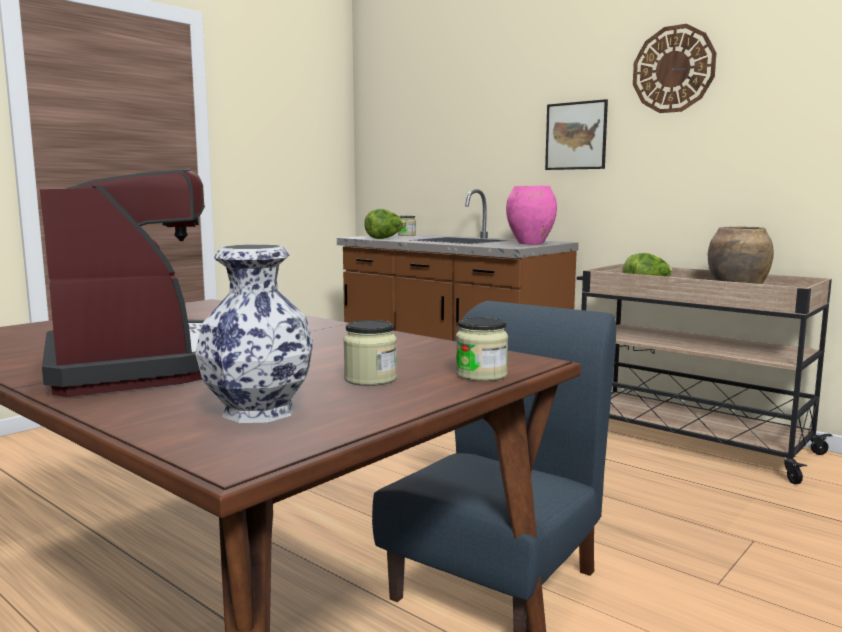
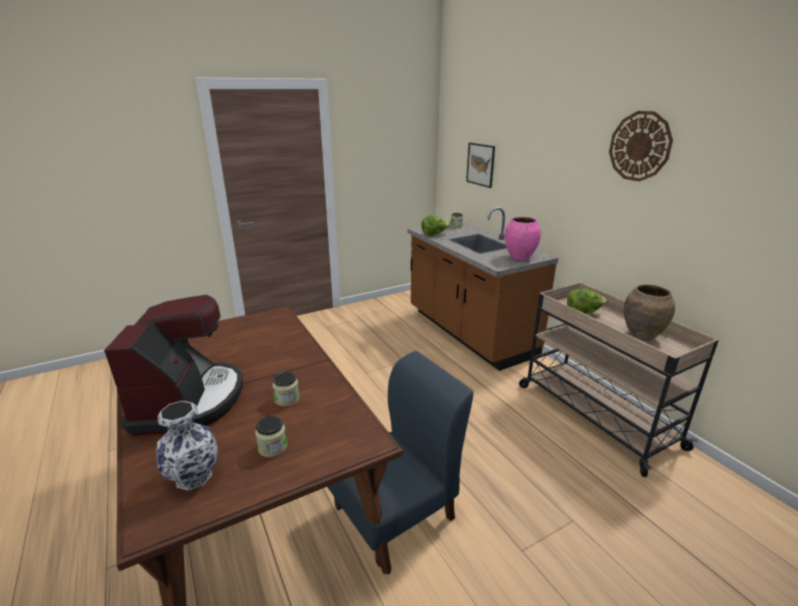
camera: 20 degrees right, 15 degrees up
(481, 375) = (330, 456): jar -> jar (287, 399)
(576, 136) = (567, 181): picture -> picture (480, 164)

